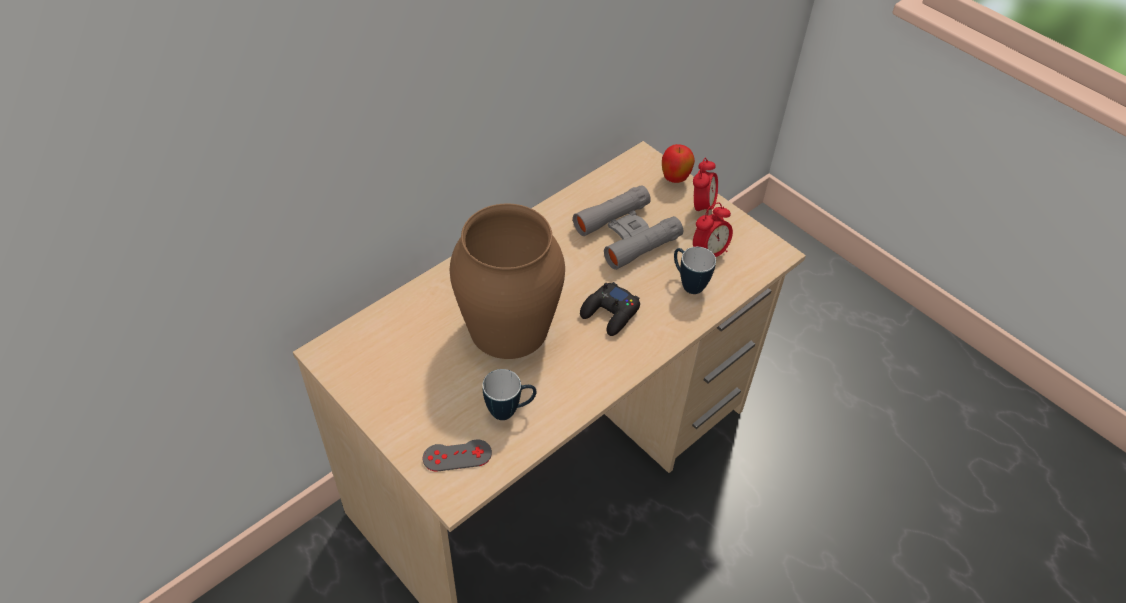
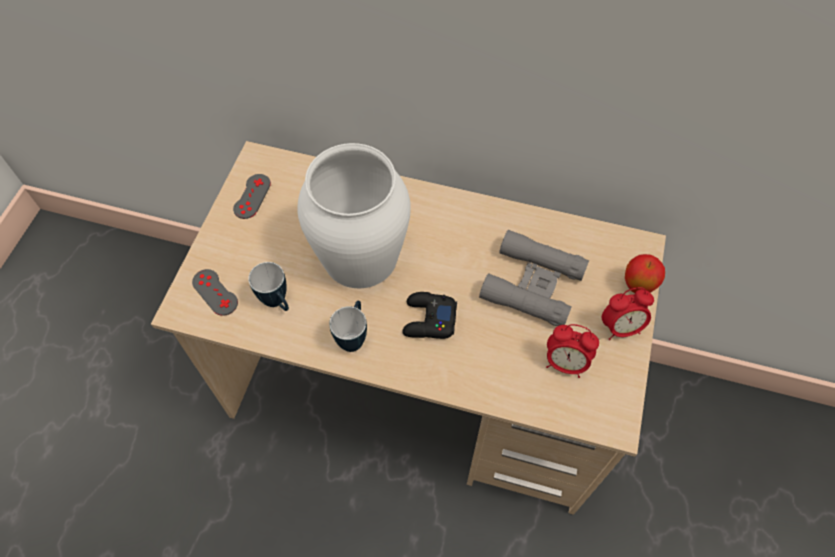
camera: 60 degrees right, 10 degrees up
(368, 377) = (252, 196): none -> grey game controller
(508, 327) = (360, 255): brown vase -> white vase
(688, 283) = (511, 364): mug -> mug (353, 336)

